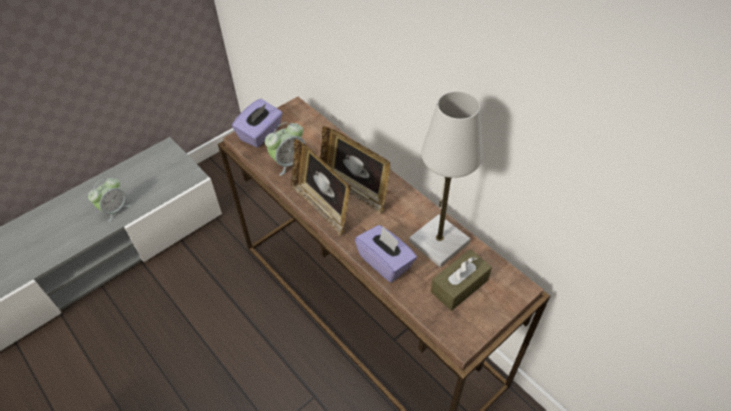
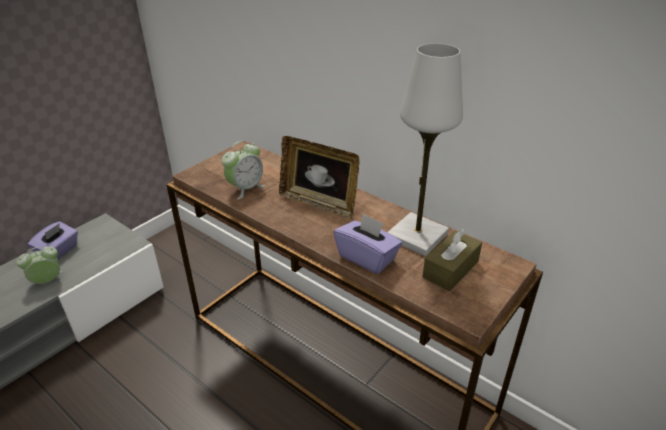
camera: 10 degrees left, 15 degrees down
(115, 209) = (47, 281): alarm clock -> alarm clock turned 150 degrees counterclockwise
(260, 134) = (212, 170): purple tissue box -> purple tissue box (59, 251)
(322, 206) = (288, 219): picture frame -> none

